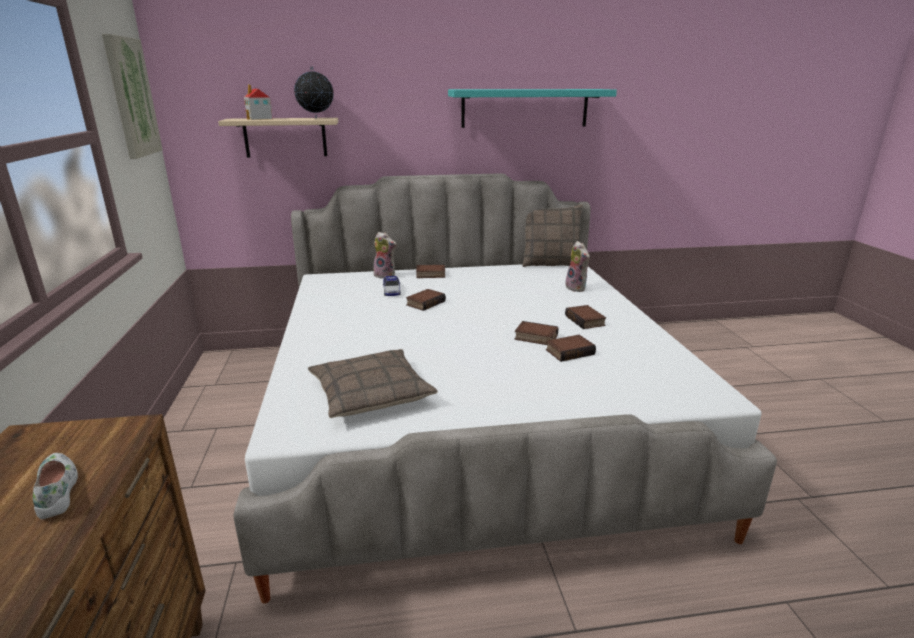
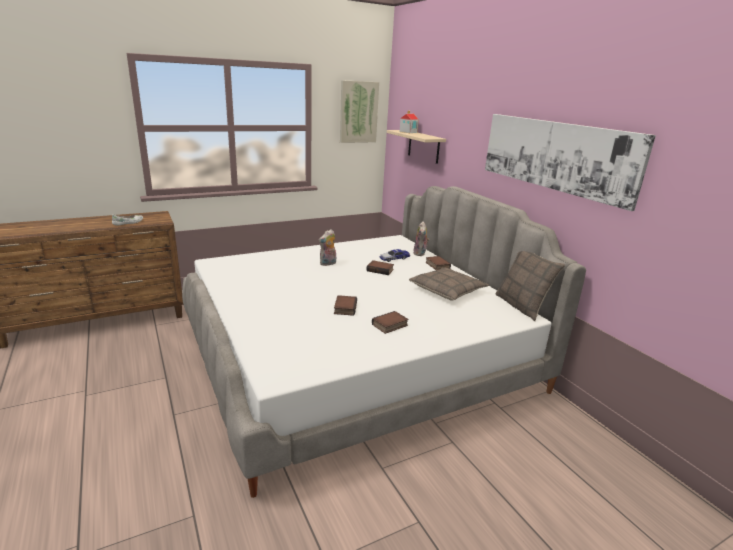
camera: 70 degrees right, 0 degrees up
(316, 118) = (428, 136): globe -> none
(370, 393) = (250, 272): pillow -> pillow (447, 290)
(525, 108) = (555, 155): turquoise shelf -> picture
(569, 351) = (327, 320): book -> none
(577, 288) = (465, 320): plush toy -> plush toy (328, 264)

